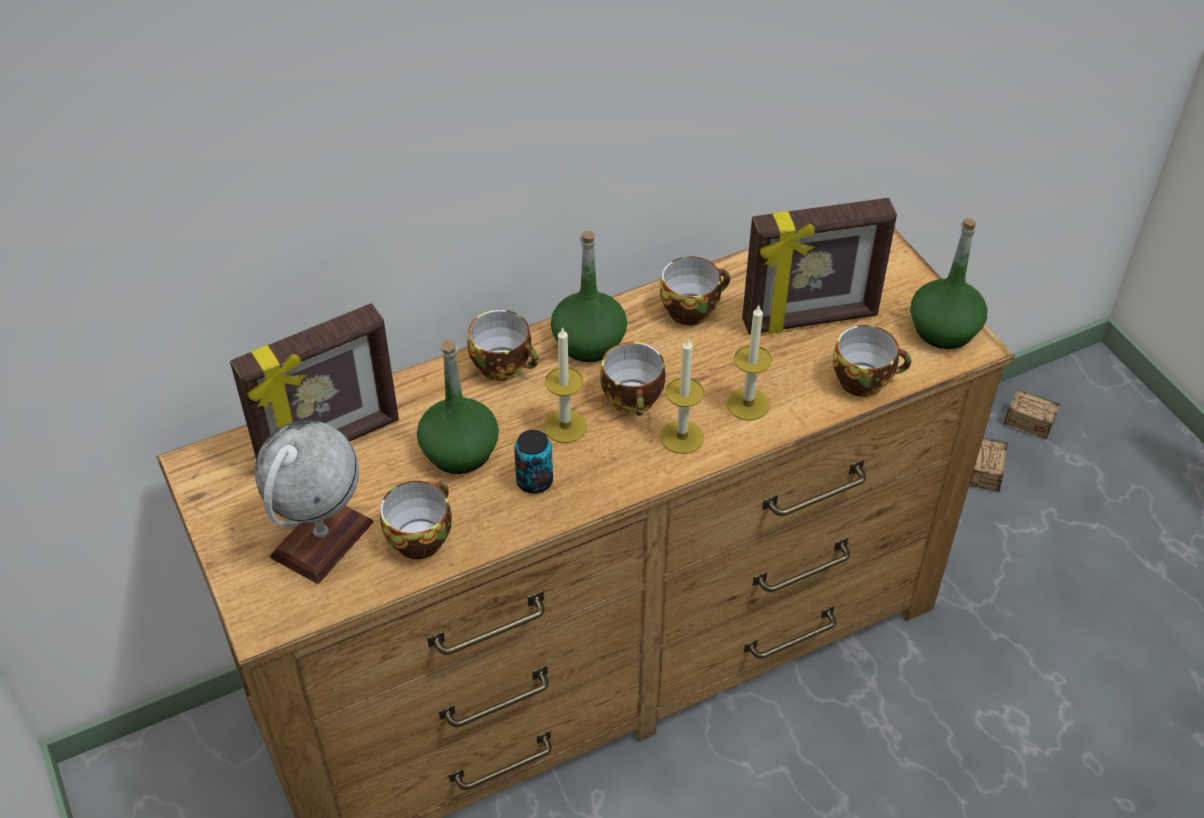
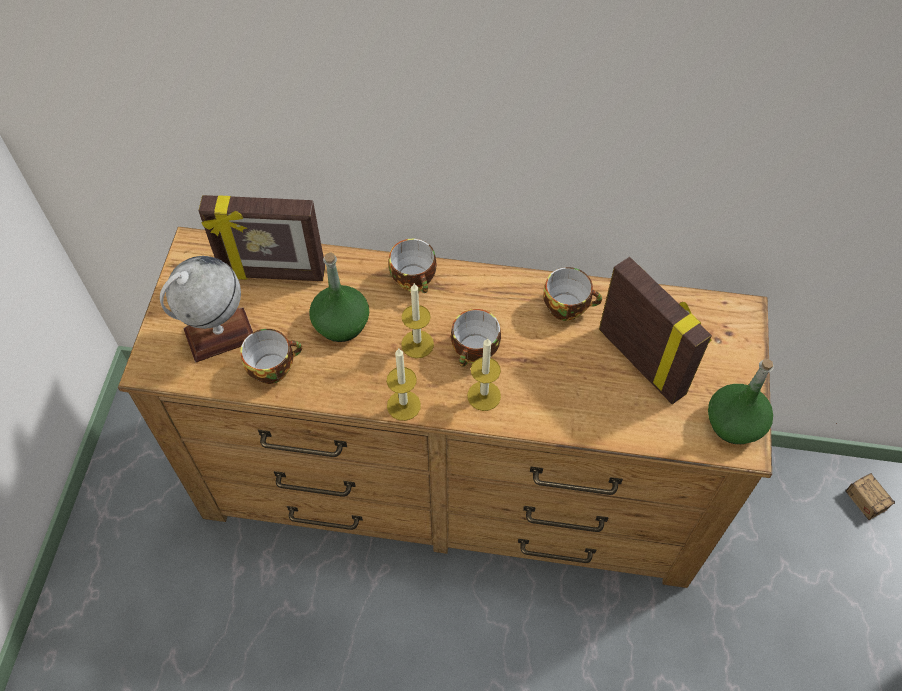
camera: 35 degrees right, 10 degrees up
(534, 481) = (368, 371): can -> none
(589, 342) = (481, 293): green bottle -> none
(748, 404) = (546, 398): candle -> candle (403, 405)
(810, 320) = (643, 361): picture frame -> picture frame turned 150 degrees counterclockwise
(864, 380) = (643, 428): cup -> none
(982, 496) = (786, 532): storage box -> none

